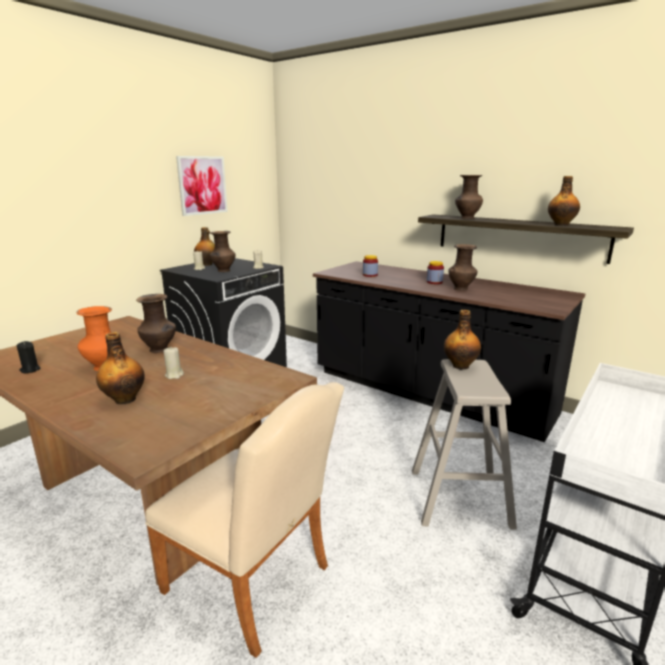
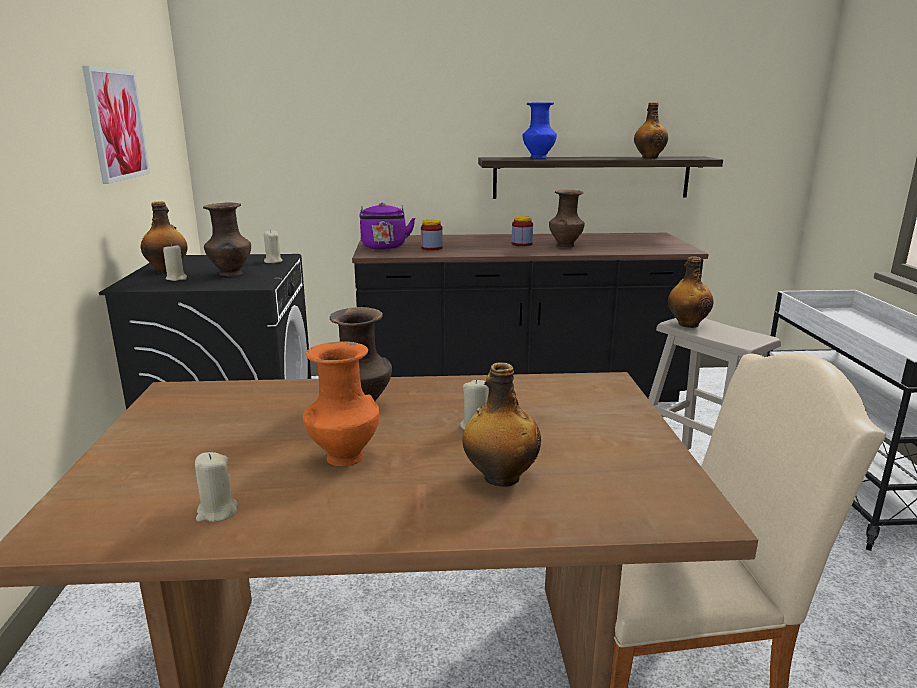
camera: 40 degrees left, 0 degrees up
(30, 370) = (217, 512): black candle -> beige candle
(345, 270) = (384, 247): none -> purple kettle
(466, 218) = (538, 158): brown vase -> blue vase

